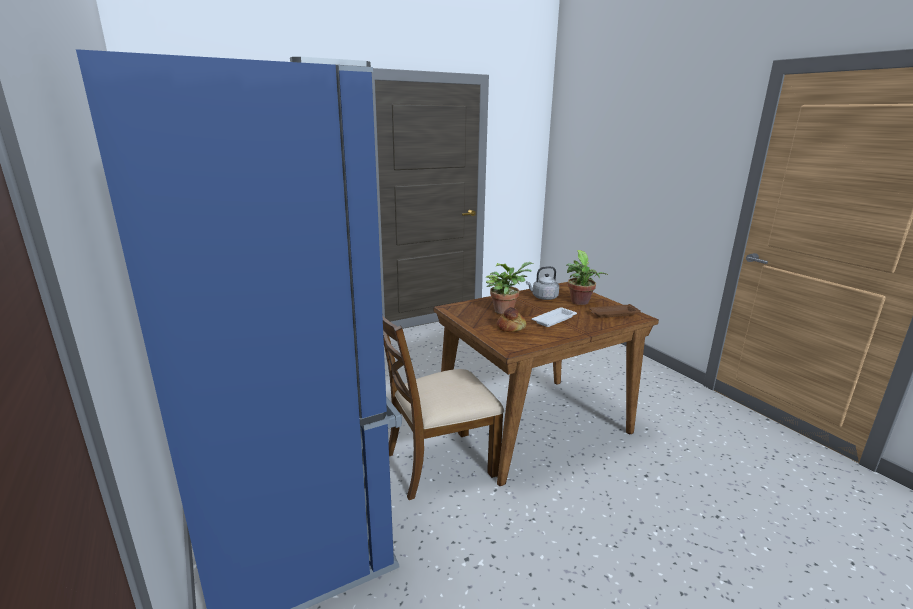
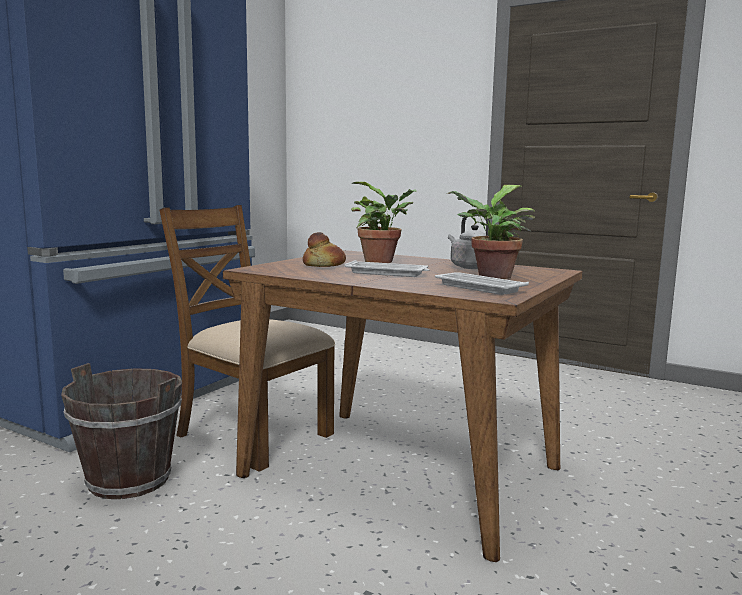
camera: 60 degrees right, 10 degrees down
(474, 538) = (129, 480): none -> brown bucket
(613, 314) = (478, 288): brown tray -> white tray

